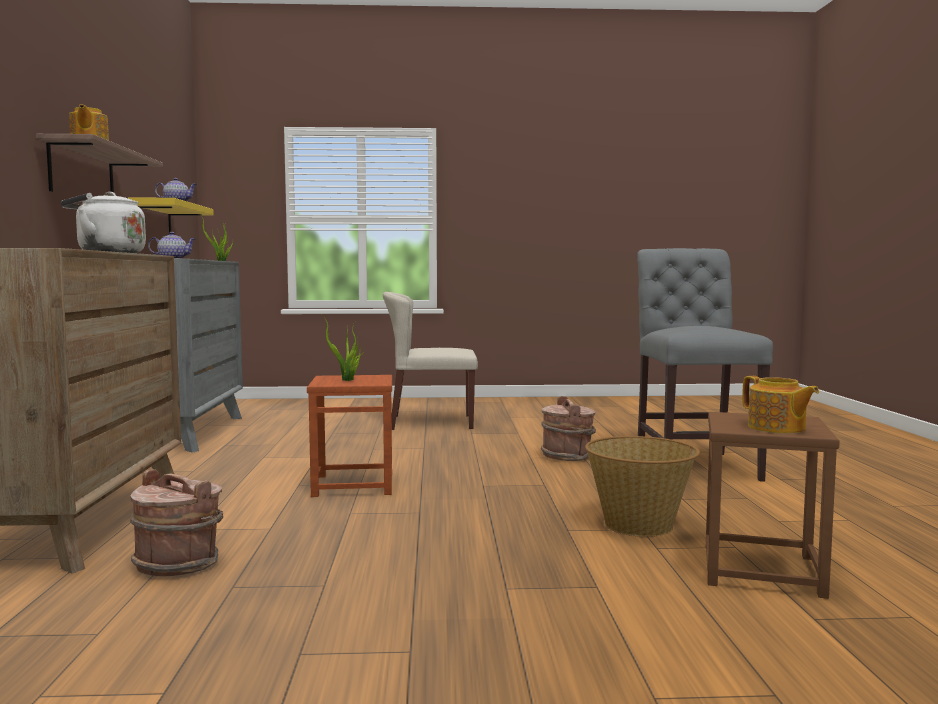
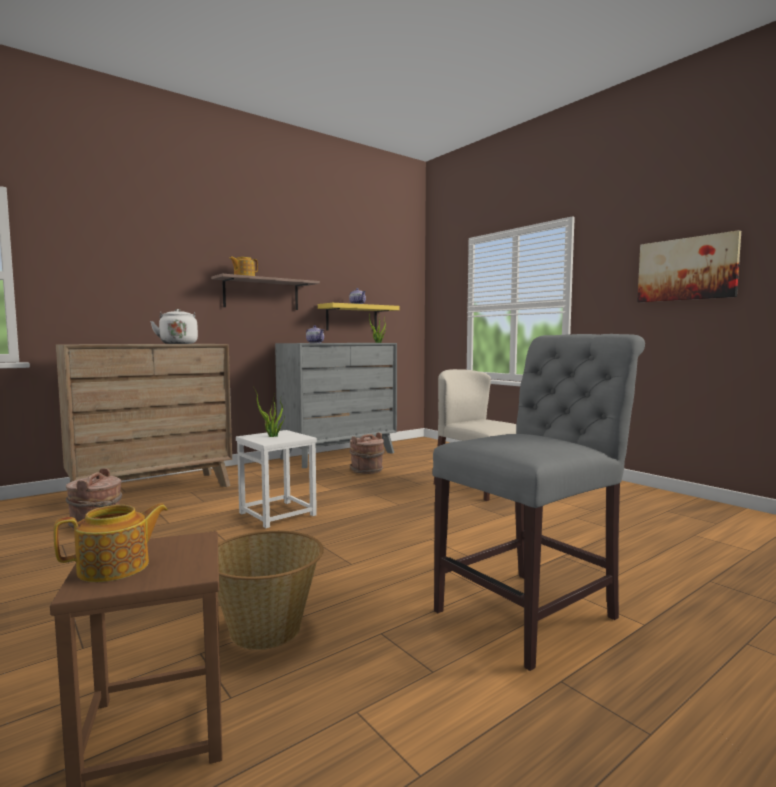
camera: 55 degrees right, 0 degrees up
(354, 484) = (278, 514): brown stool -> white stool
(552, 197) = (686, 269): none -> picture
(567, 456) = (458, 550): brown bucket -> brown bucket (367, 470)
(777, 428) = (115, 567): teapot -> teapot turned 150 degrees counterclockwise

